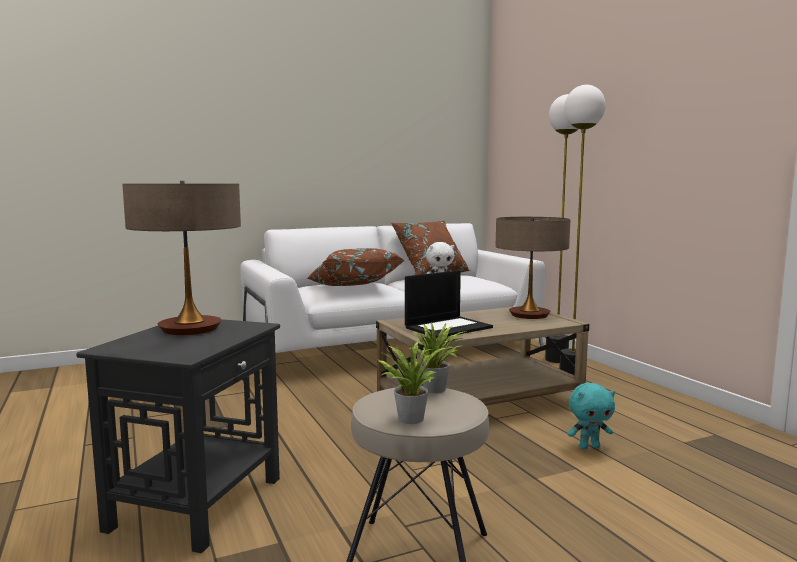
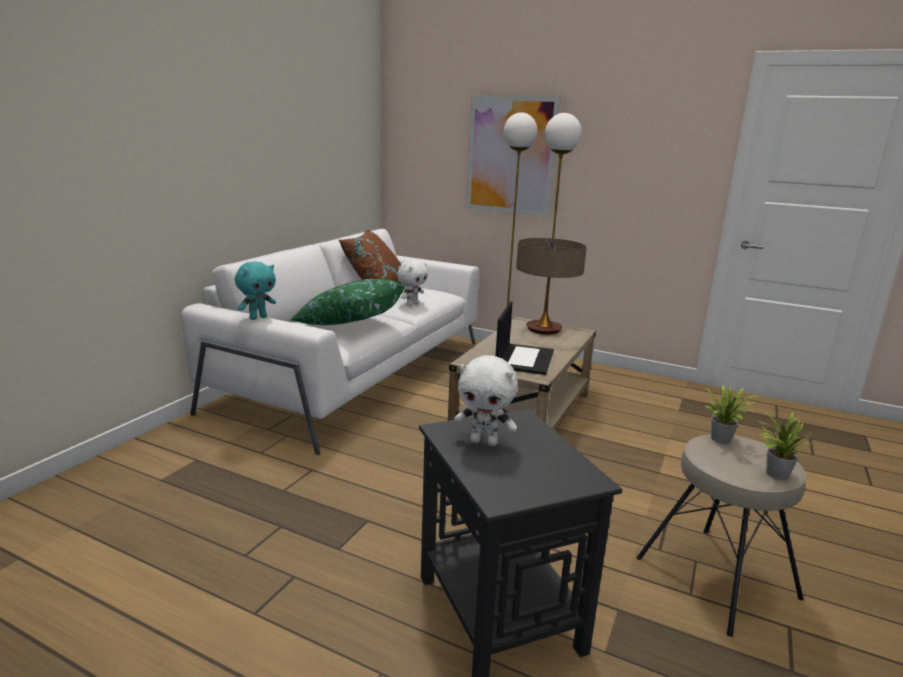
camera: 40 degrees left, 10 degrees up
(190, 329) = (484, 442): table lamp -> white plush toy
(353, 287) = (348, 322): brown pillow -> green pillow
(577, 143) = (511, 155): none -> picture
(589, 447) = (644, 433): turquoise plush toy -> turquoise plush toy (258, 317)

